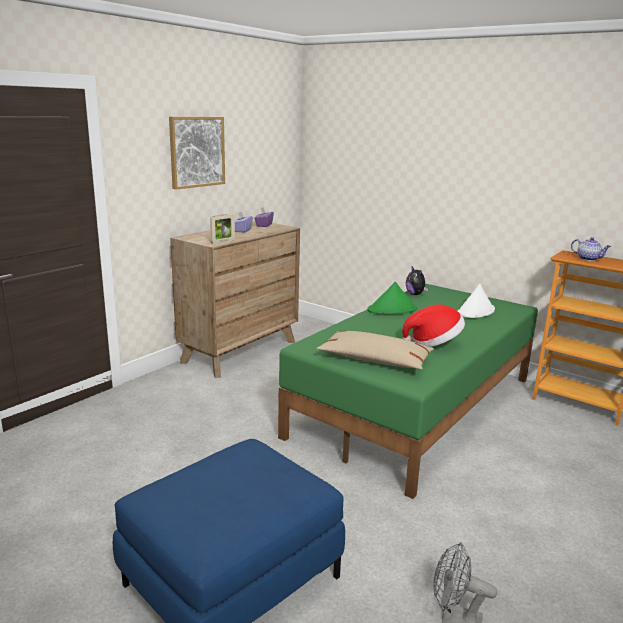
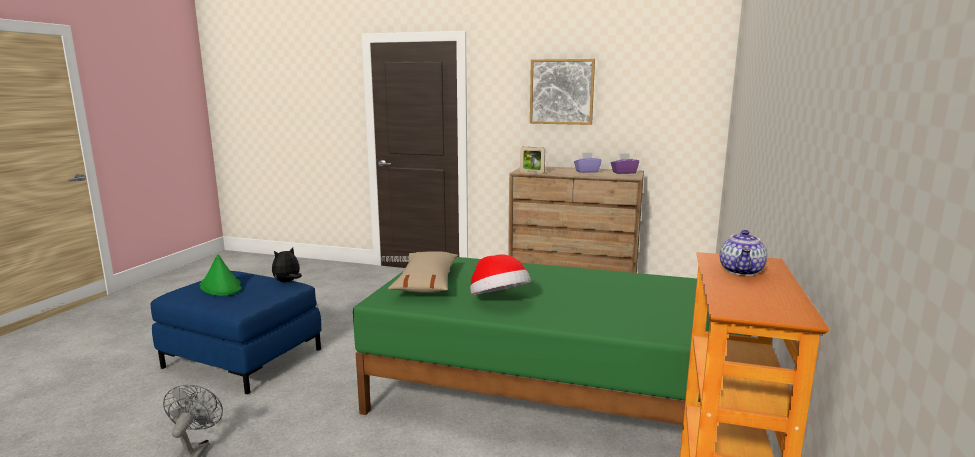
camera: 70 degrees right, 5 degrees down
(392, 310) = (585, 276): green hat -> green hat (221, 287)
(415, 294) = (666, 280): plush toy -> plush toy (287, 282)
(476, 311) = (652, 314): white hat -> none

